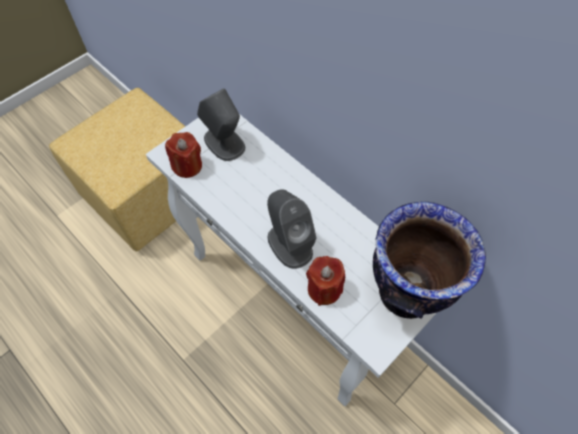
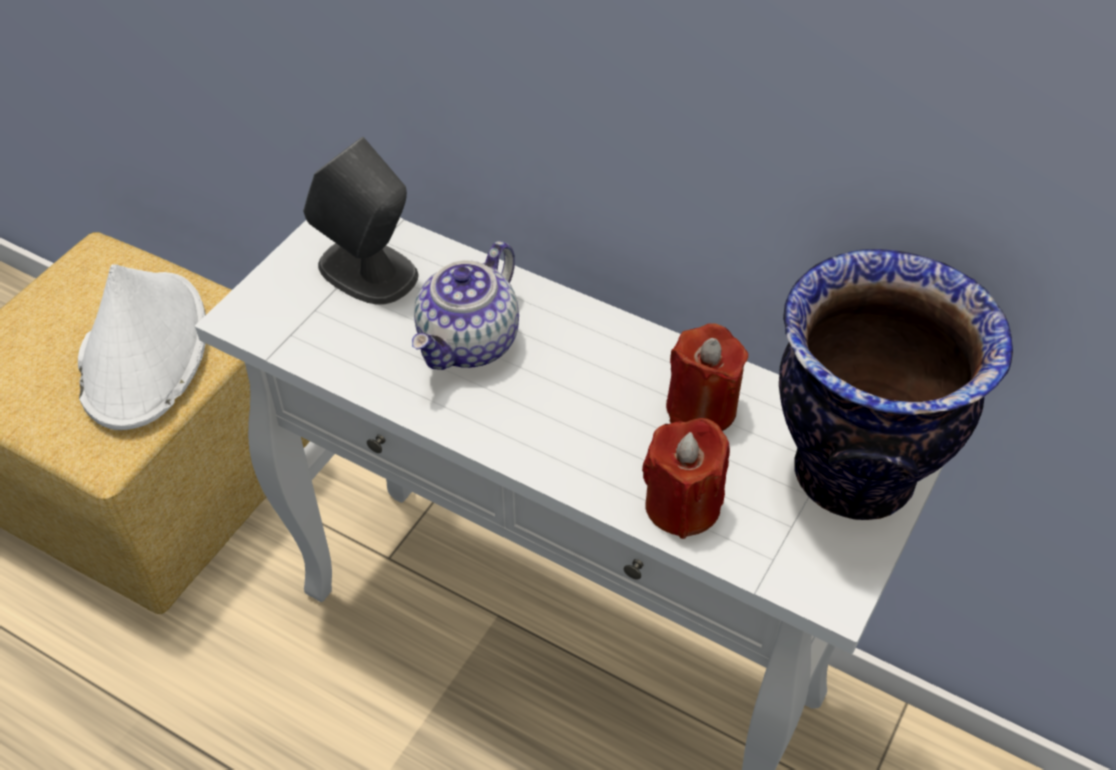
camera: 15 degrees left, 10 degrees down
(142, 147) = (144, 351): none -> white hat
(187, 166) = (300, 330): red candle -> red candle (701, 408)
(256, 188) = (469, 344): none -> teapot
(289, 244) = (578, 436): grey speaker -> none

